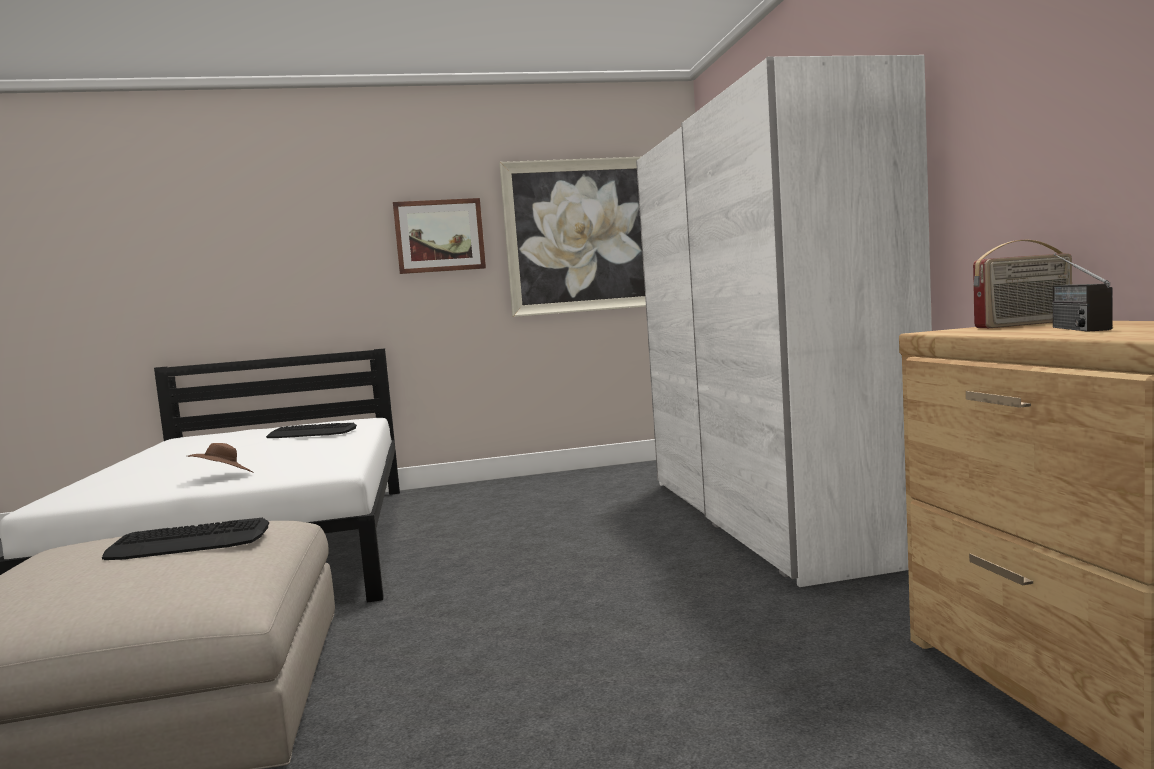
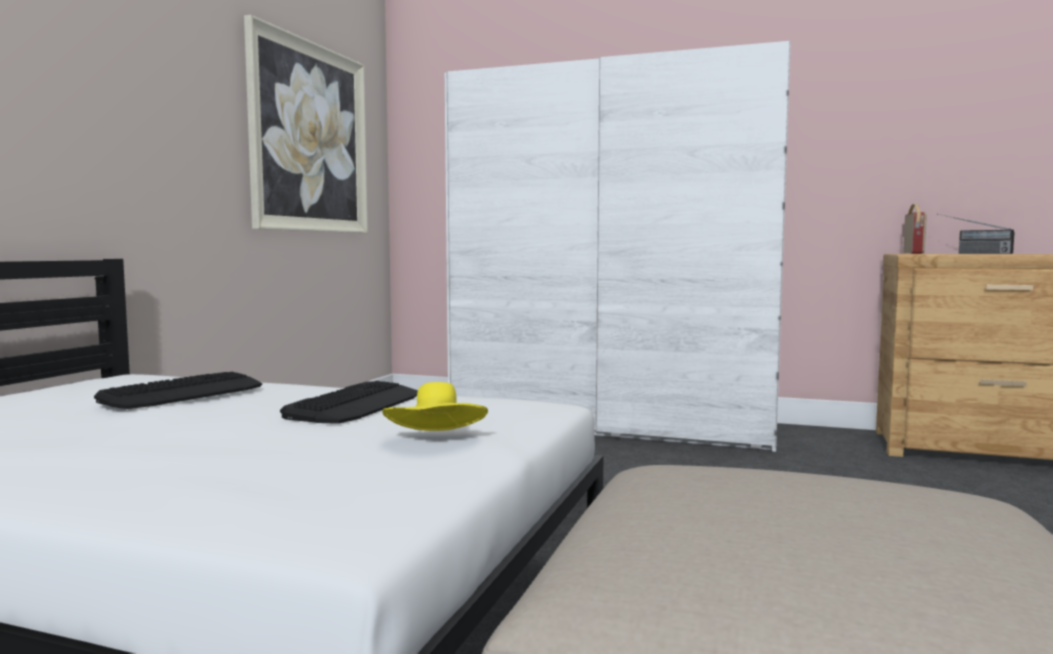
camera: 60 degrees left, 0 degrees up
(189, 542) = (778, 487): keyboard -> keyboard (356, 405)
(223, 477) = (437, 441): brown hat -> yellow hat
(439, 236) = (179, 94): picture -> none

